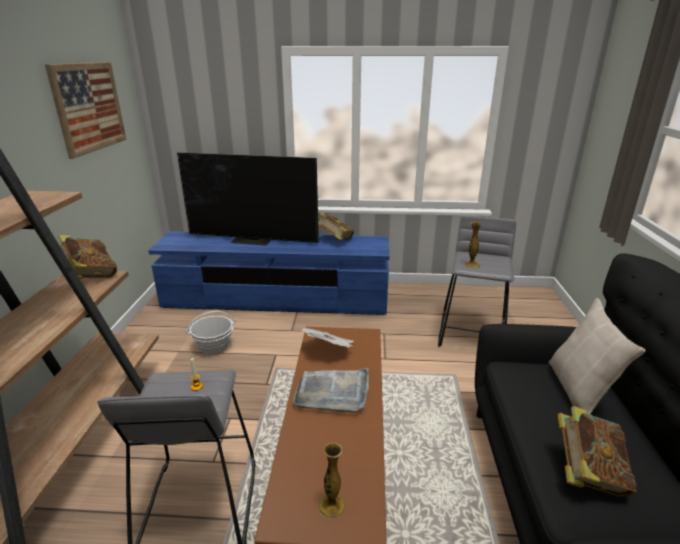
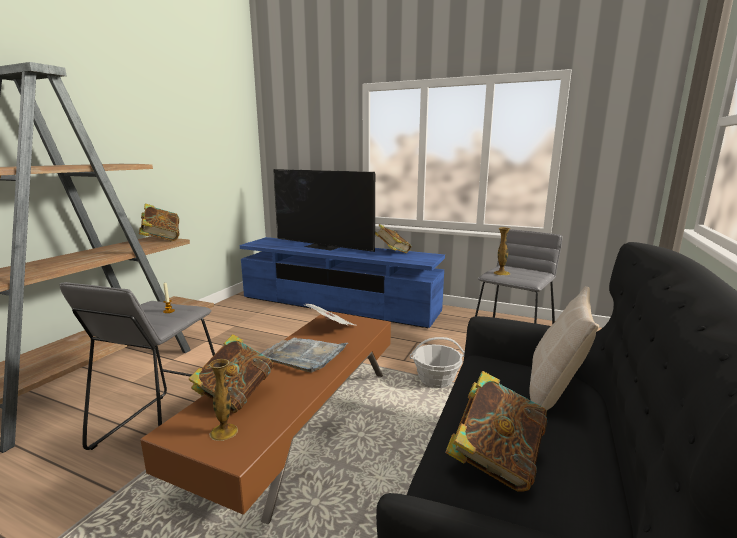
camera: 20 degrees right, 10 degrees down
(89, 107) = (206, 126): picture -> none
(214, 346) = (263, 327): basket -> basket (436, 380)
(306, 461) = (236, 396): none -> book

